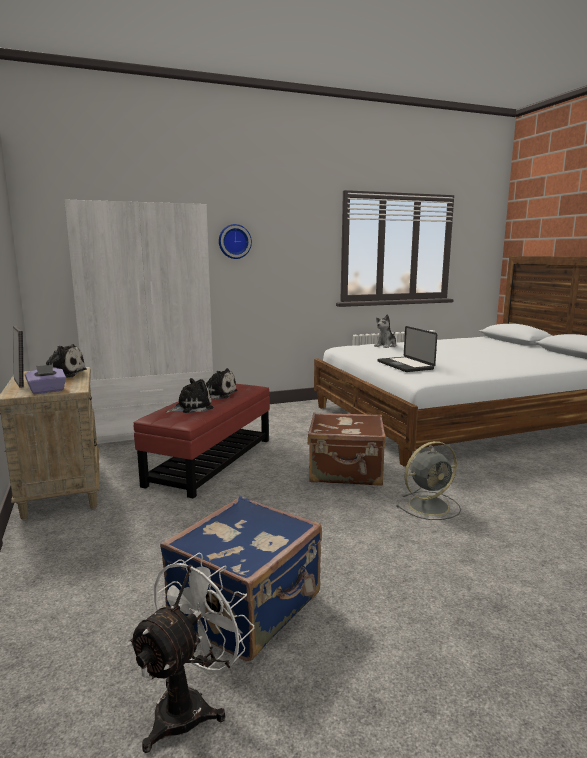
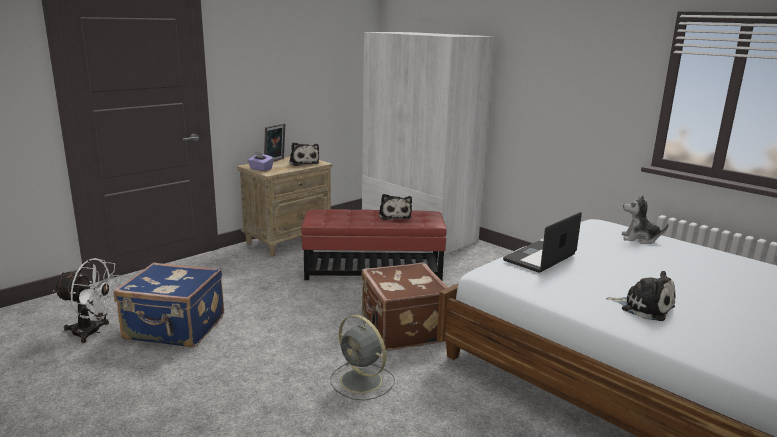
camera: 65 degrees right, 5 degrees up
(191, 407) = (349, 216): plush toy -> plush toy (644, 307)
(234, 241) = (530, 72): wall clock -> none

